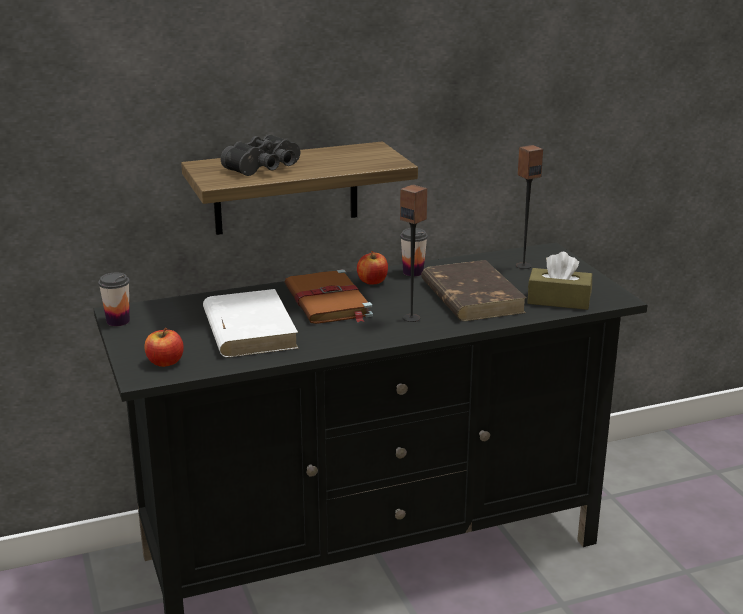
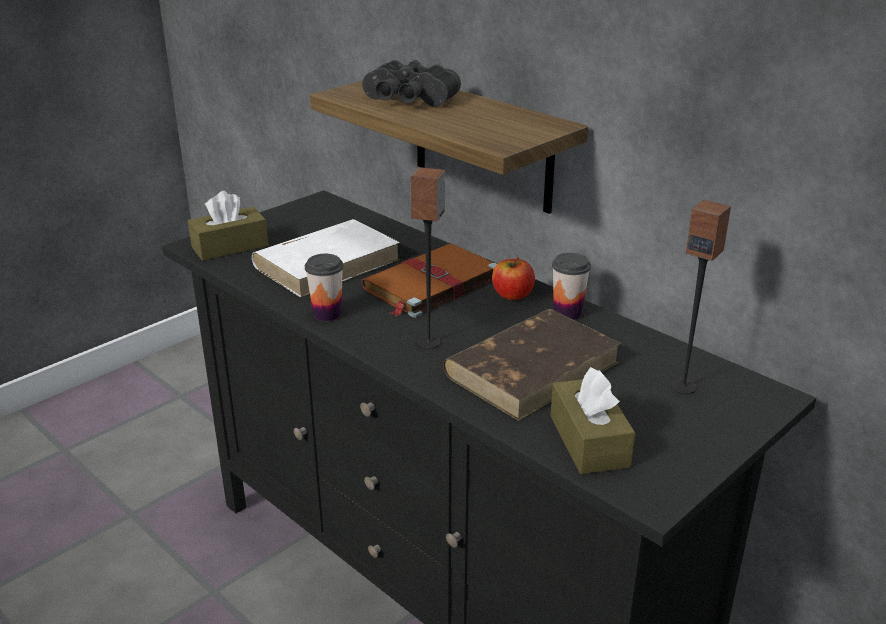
camera: 65 degrees right, 5 degrees up
(118, 321) = (302, 206): cup -> cup (327, 314)
(165, 362) = (230, 246): apple -> brown tissue box

